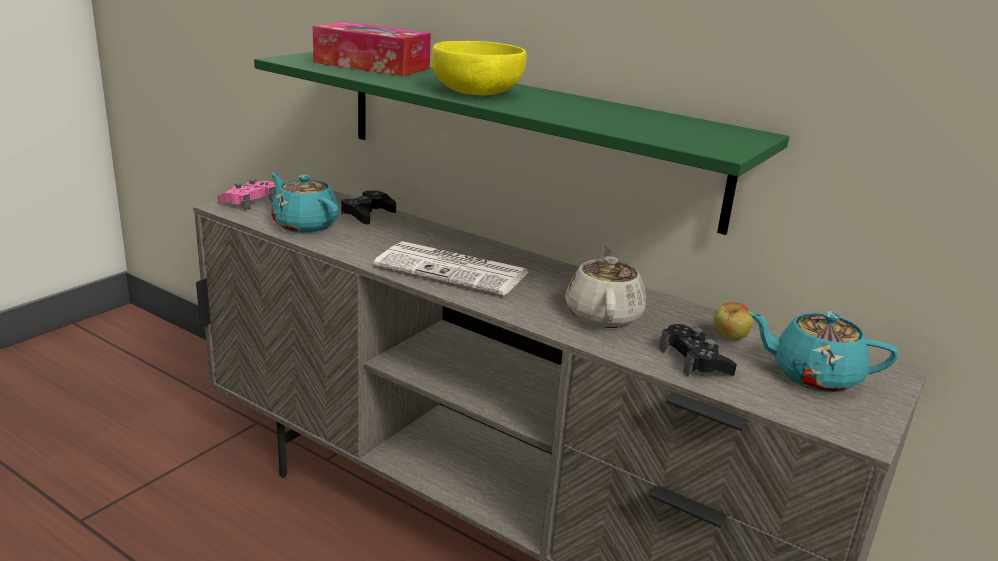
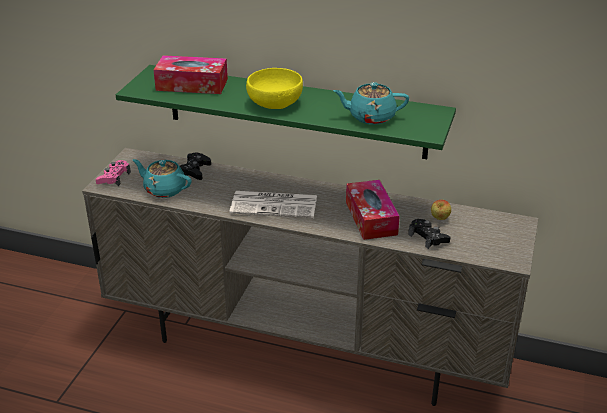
camera: 15 degrees left, 10 degrees up
(603, 315) = (371, 218): beige teapot -> tissue box
(813, 376) = (486, 232): turquoise teapot -> turquoise teapot (370, 117)

